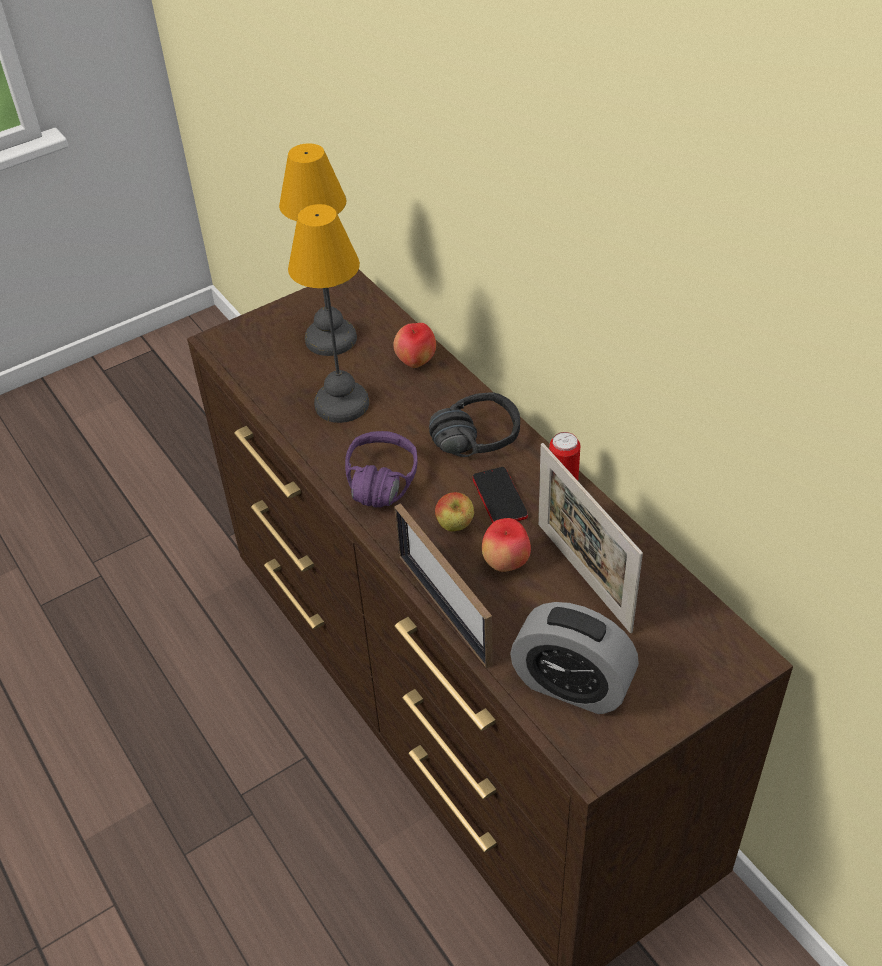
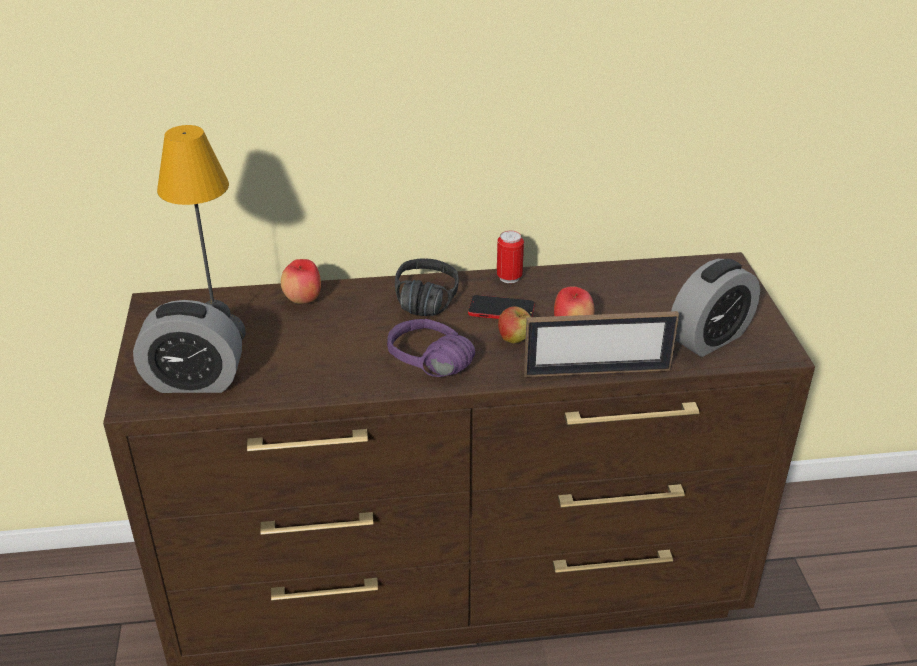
camera: 65 degrees left, 10 degrees down
(261, 357) = (194, 381): none -> alarm clock
(340, 404) = (311, 354): table lamp -> none
(583, 576) = (610, 300): picture frame -> none

